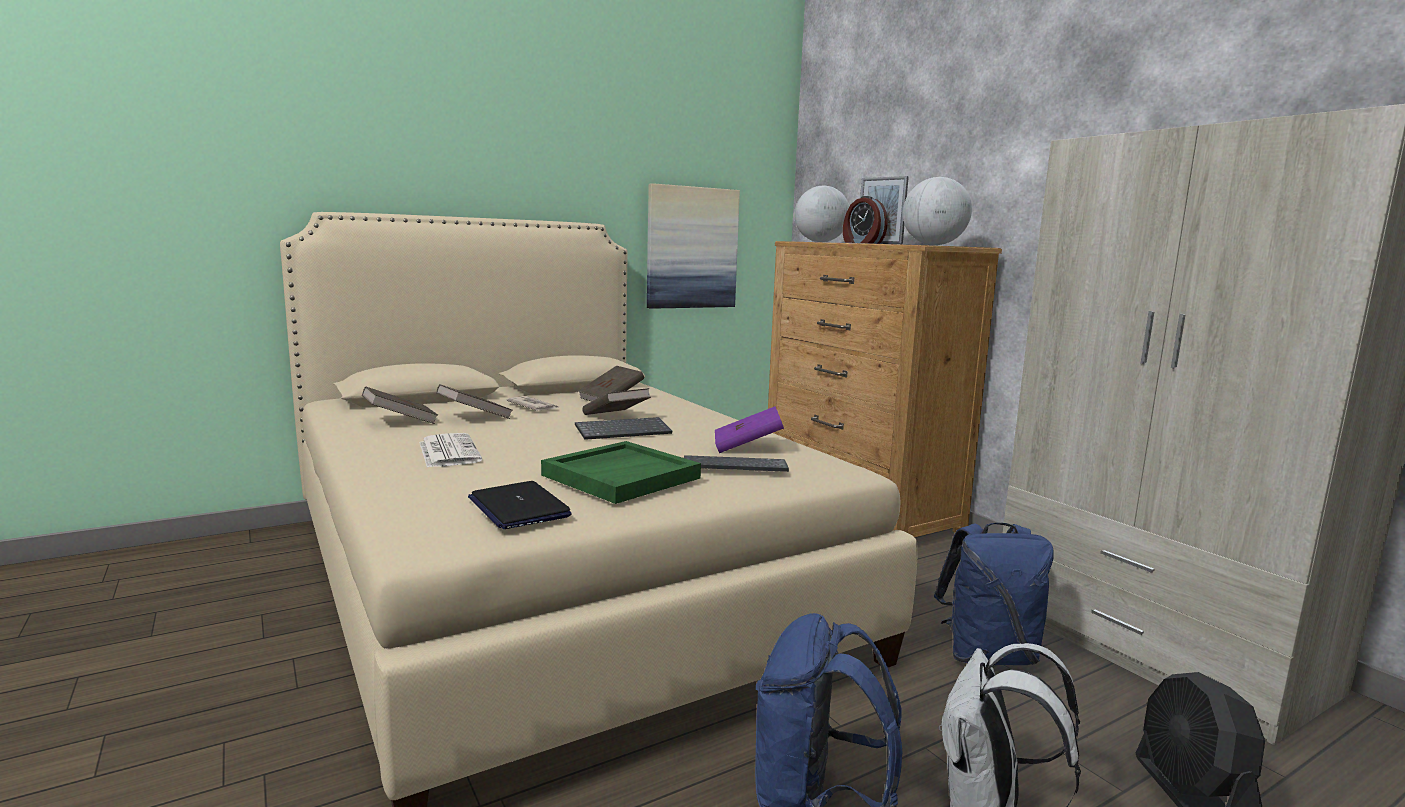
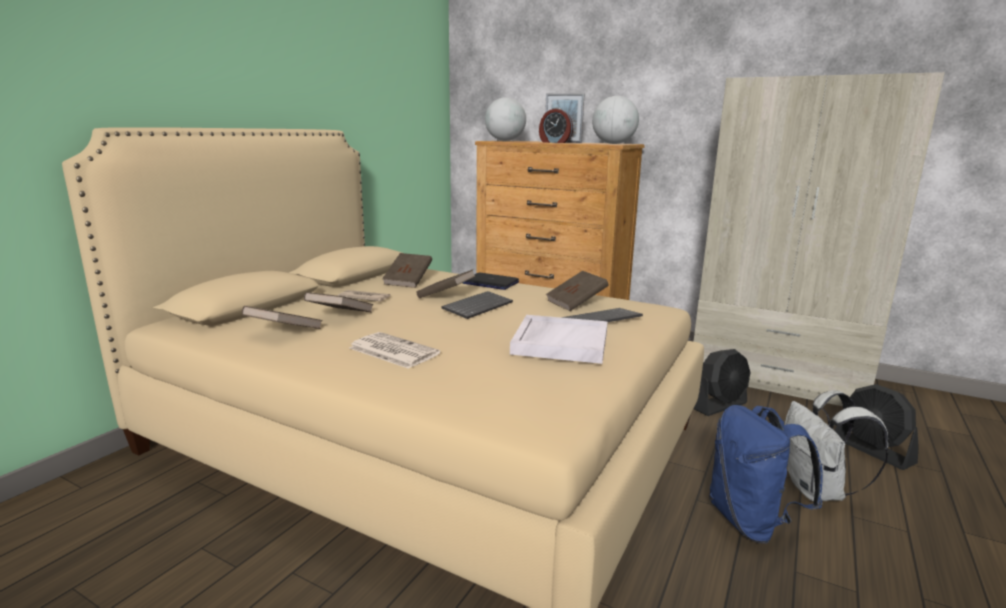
camera: 30 degrees left, 5 degrees up
(518, 507) = (553, 383): laptop -> laptop (490, 283)
(621, 476) = (560, 342): green tray -> white tray
(692, 248) = (393, 147): picture -> none
(747, 447) = (576, 303): purple book -> brown book
(987, 655) = (719, 405): blue backpack -> black fan

